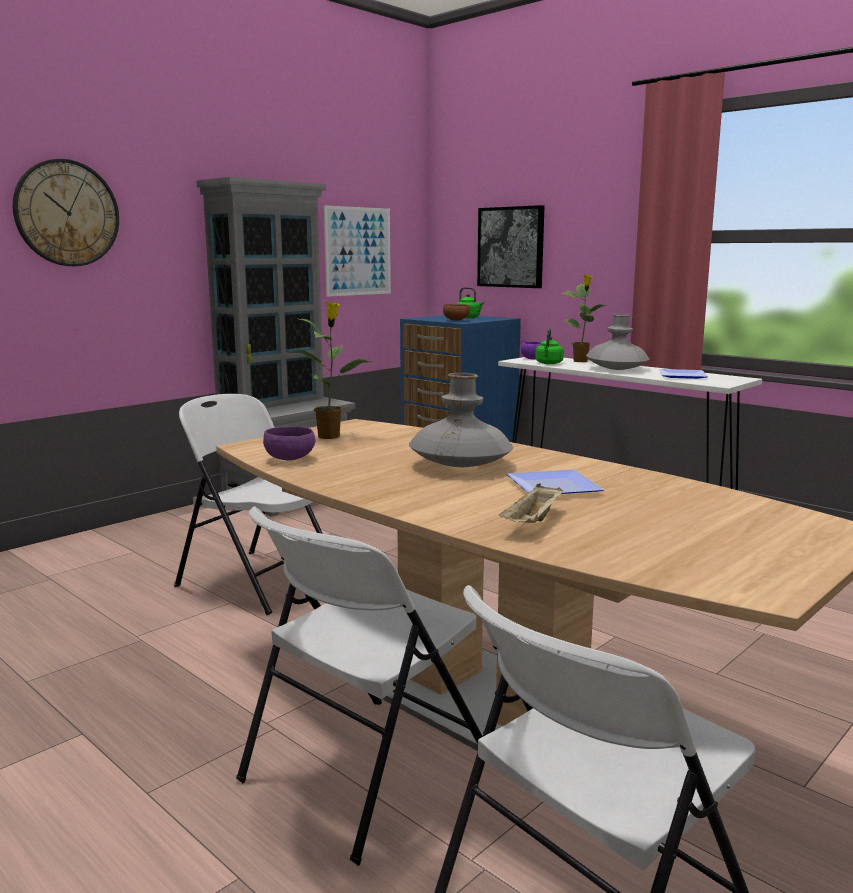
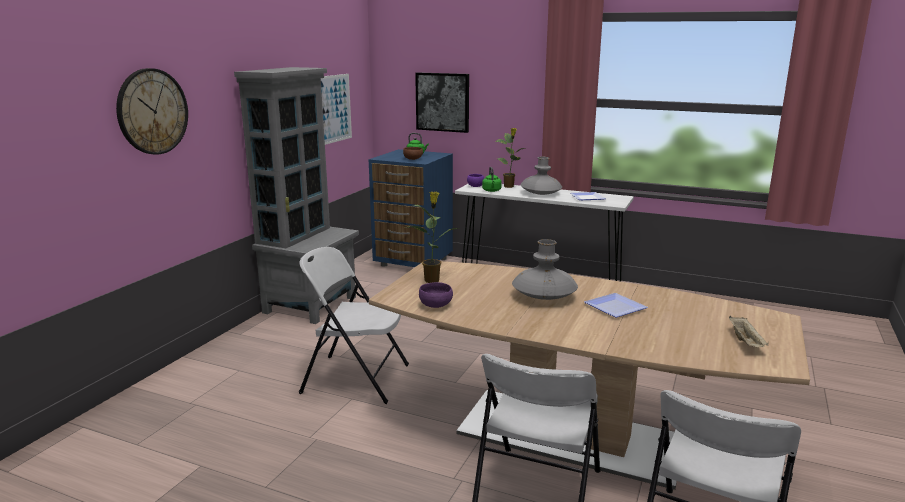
camera: 20 degrees left, 5 degrees up
(533, 522) = (635, 337): beige tray -> beige tray (746, 342)

